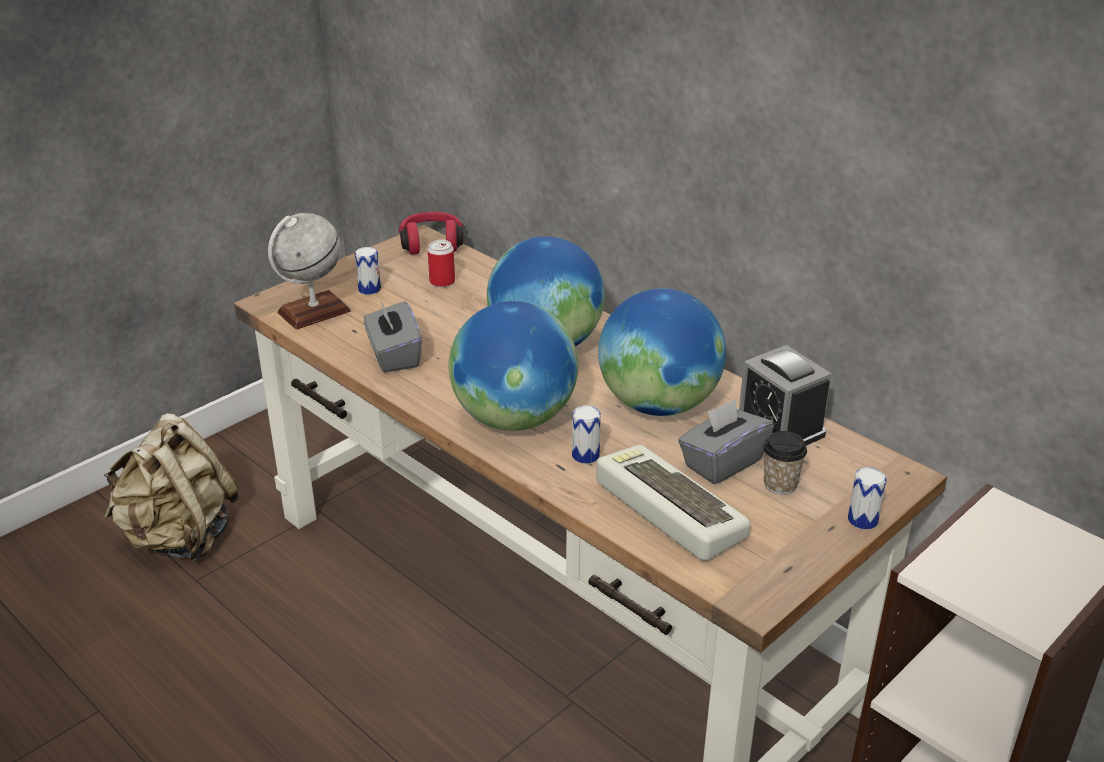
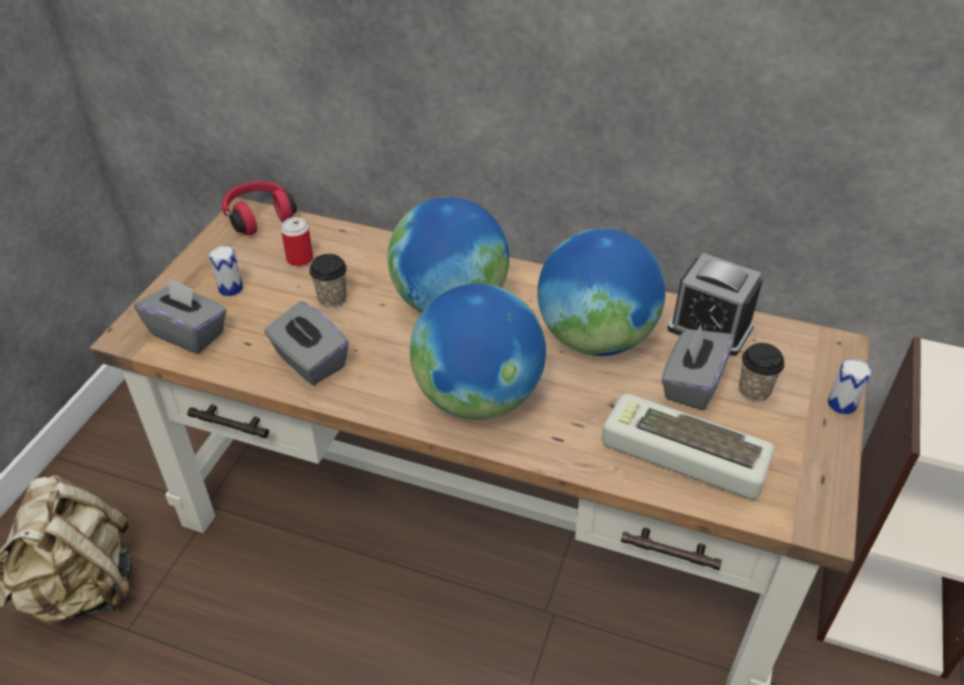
camera: 25 degrees left, 10 degrees up
(314, 312) = (188, 333): globe -> grey tissue box
(447, 317) = (332, 299): none -> cup
(585, 455) = (571, 417): can -> none

